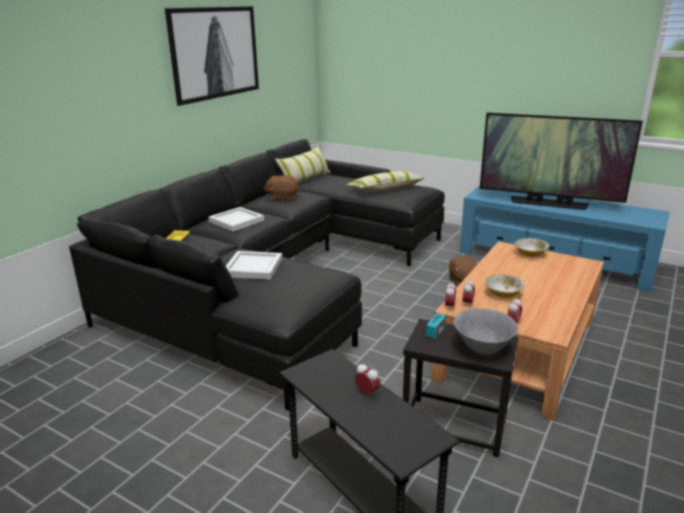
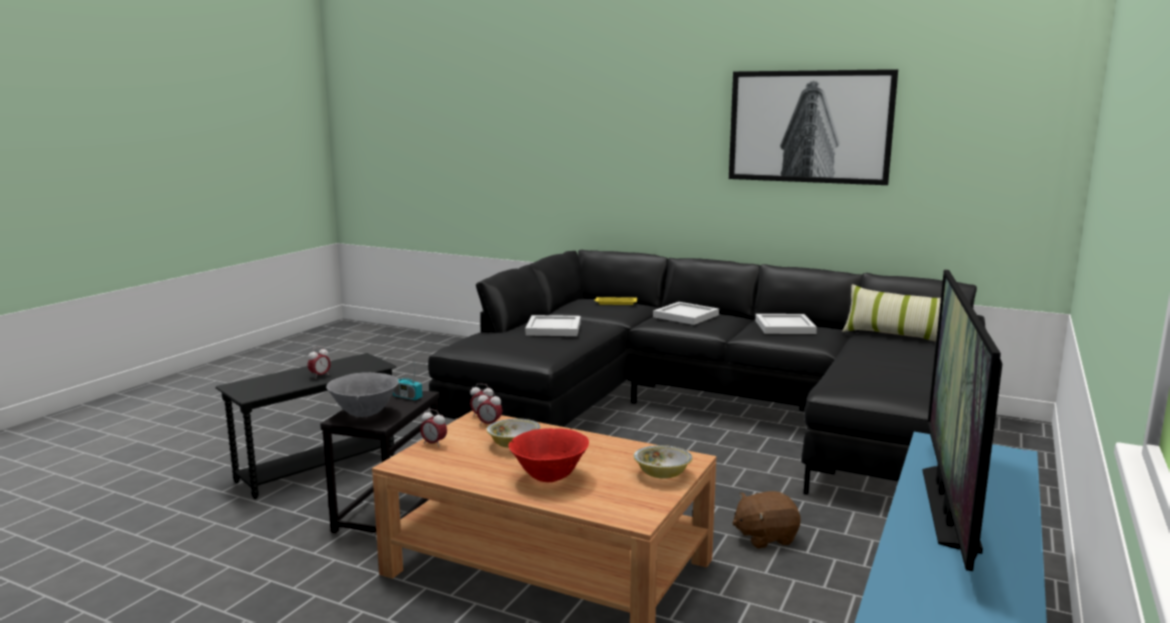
camera: 85 degrees right, 10 degrees down
(283, 198) = (784, 327): brown plush toy -> white tray
(385, 190) = (885, 374): pillow -> none
(551, 283) = (549, 478): none -> red bowl

